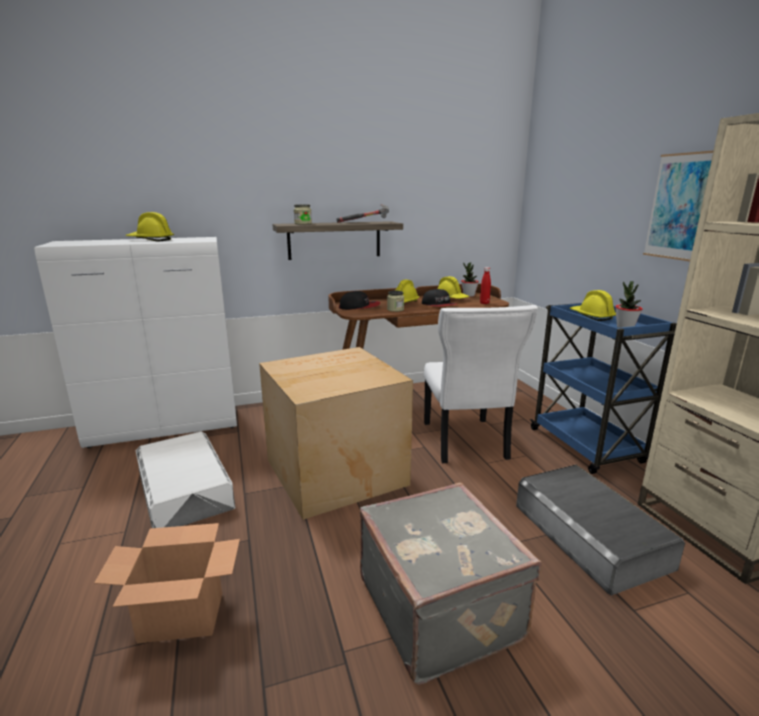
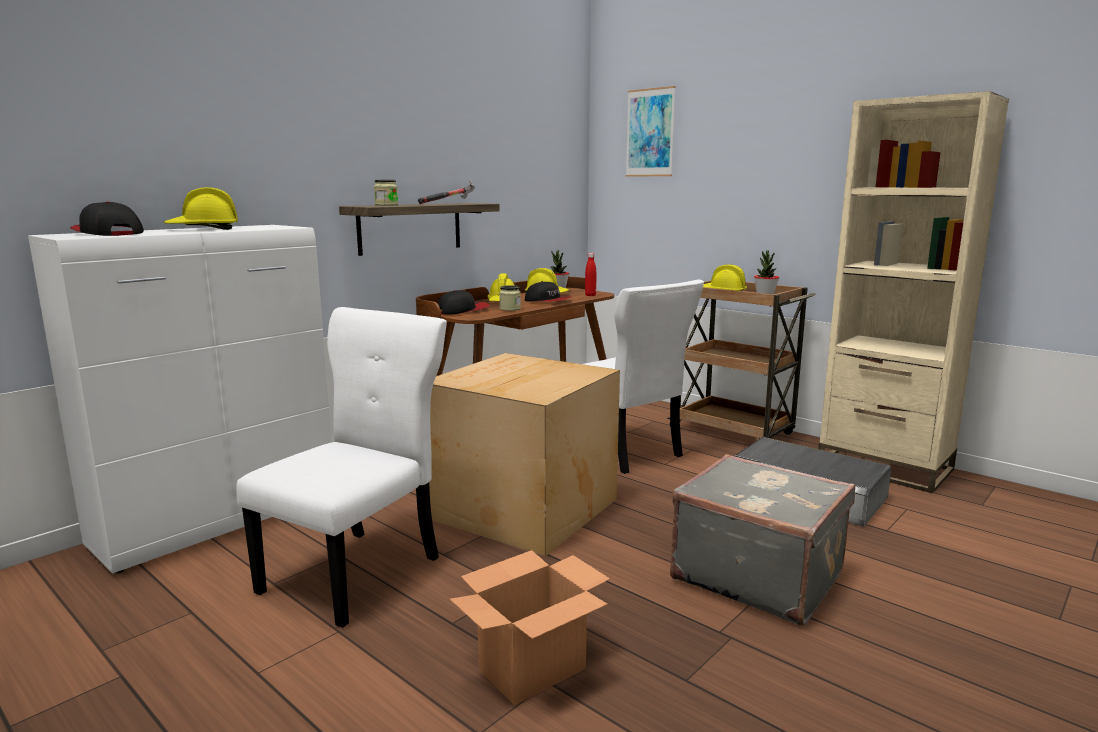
camera: 30 degrees left, 5 degrees down
(86, 242) = (107, 233): none -> cap
(185, 489) = (357, 571): white storage box -> white chair
(586, 447) = (734, 431): blue cart -> brown cart
(680, 207) = (791, 179): picture -> picture (650, 133)

